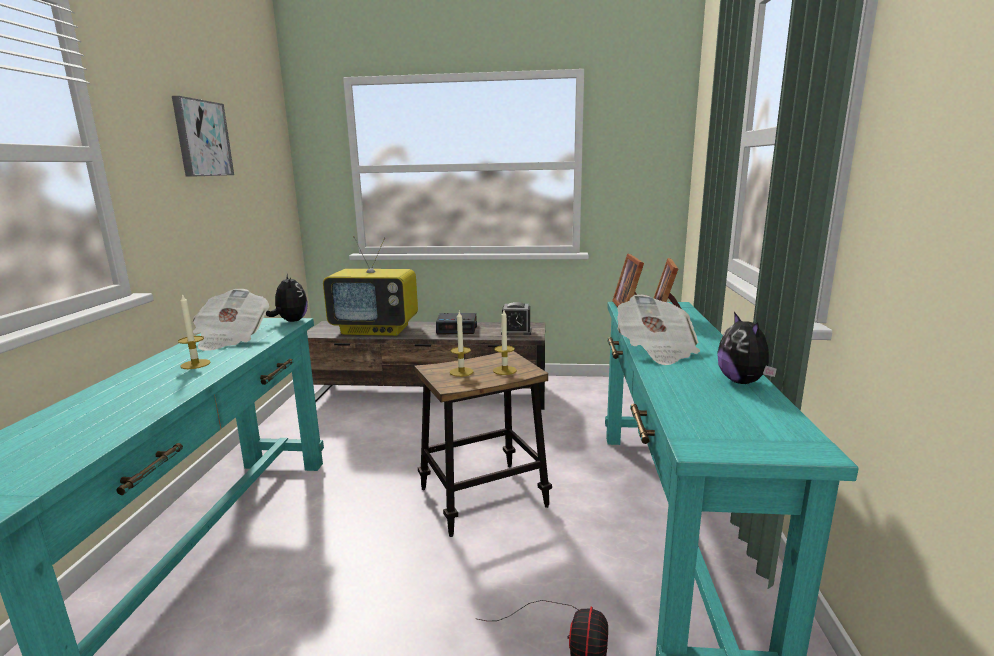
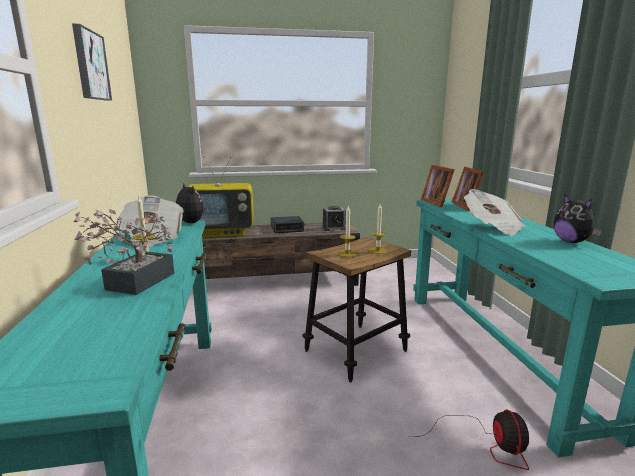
camera: 15 degrees left, 0 degrees up
(149, 394) = (134, 284): none -> potted plant

